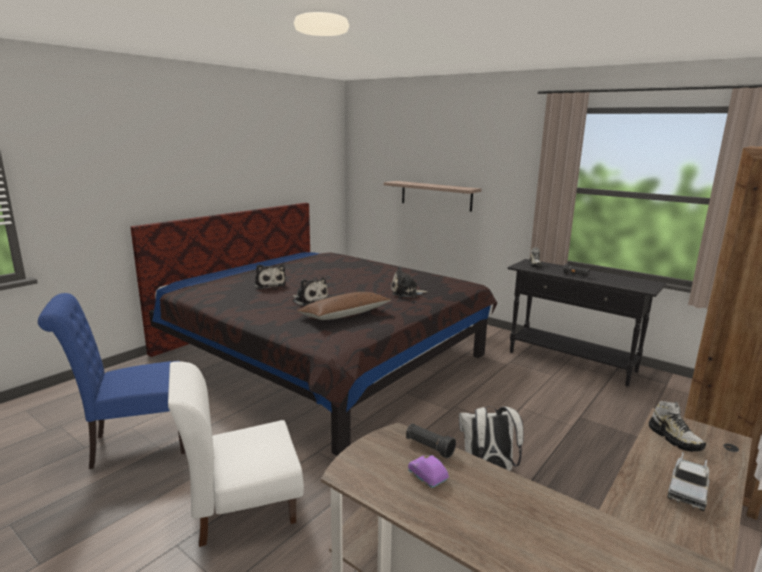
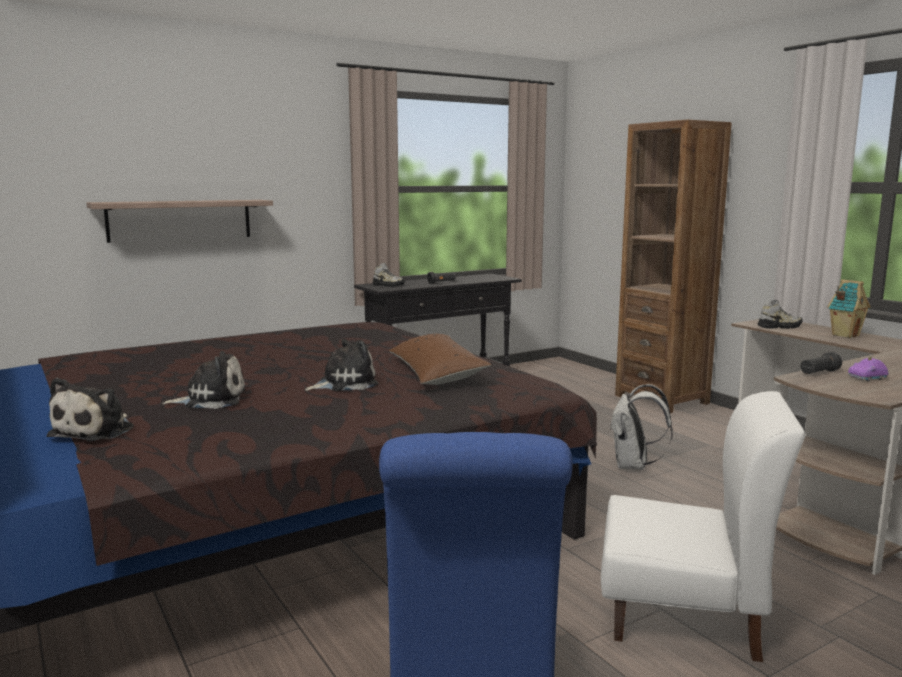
camera: 70 degrees left, 5 degrees down
(242, 506) = (683, 616): white chair -> white chair turned 75 degrees counterclockwise
(406, 293) = (372, 343): plush toy -> plush toy (96, 431)
(688, 489) = (845, 335): toy truck -> toy house

